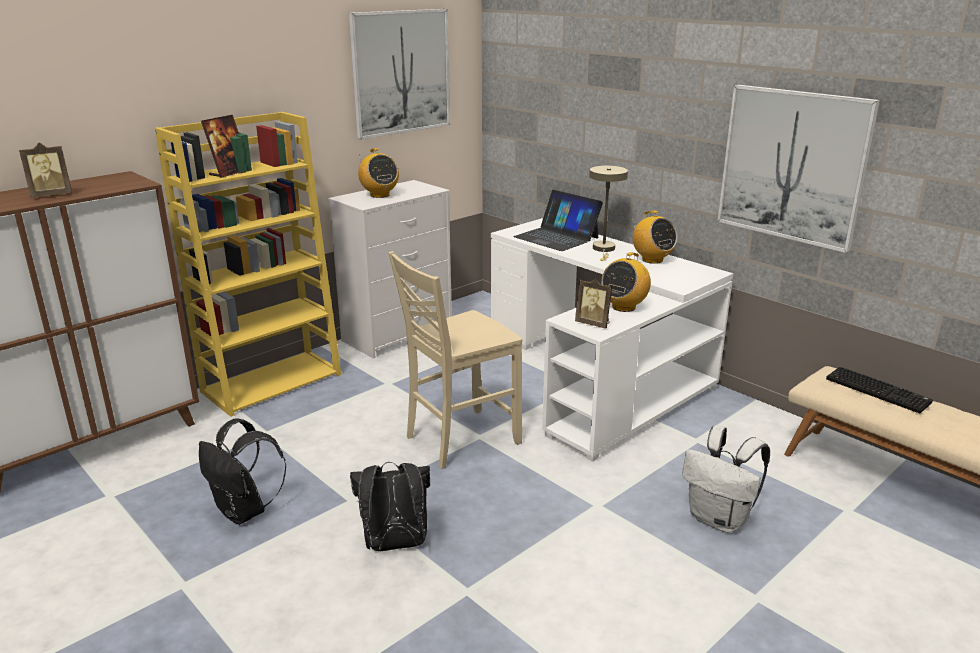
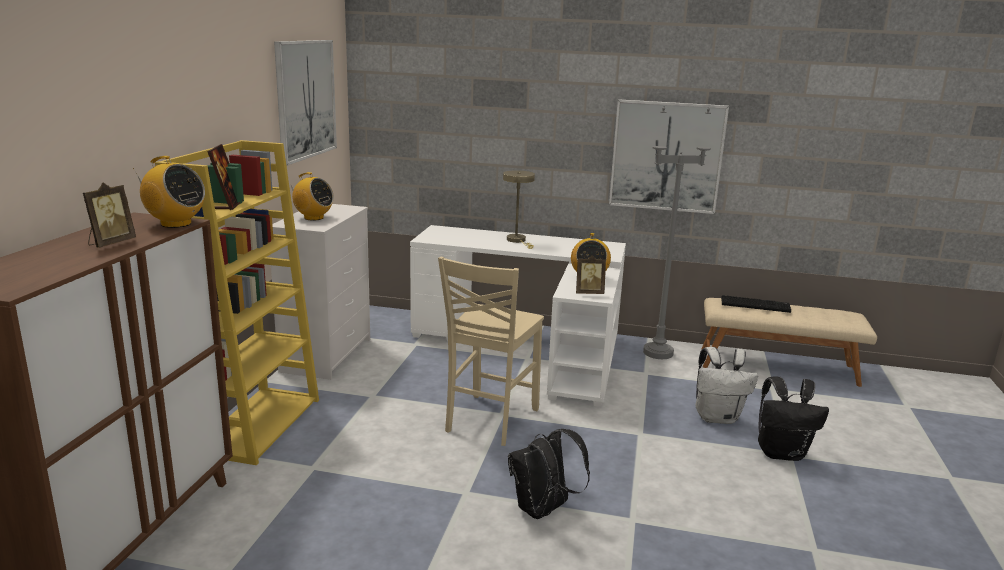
camera: 35 degrees left, 5 degrees down
(244, 511) = (385, 534): black backpack -> black backpack (782, 453)
(556, 237) = (468, 237): laptop -> none
(652, 260) = (562, 242): radio -> radio (175, 224)
(745, 421) = (658, 353): none -> grey floor lamp

